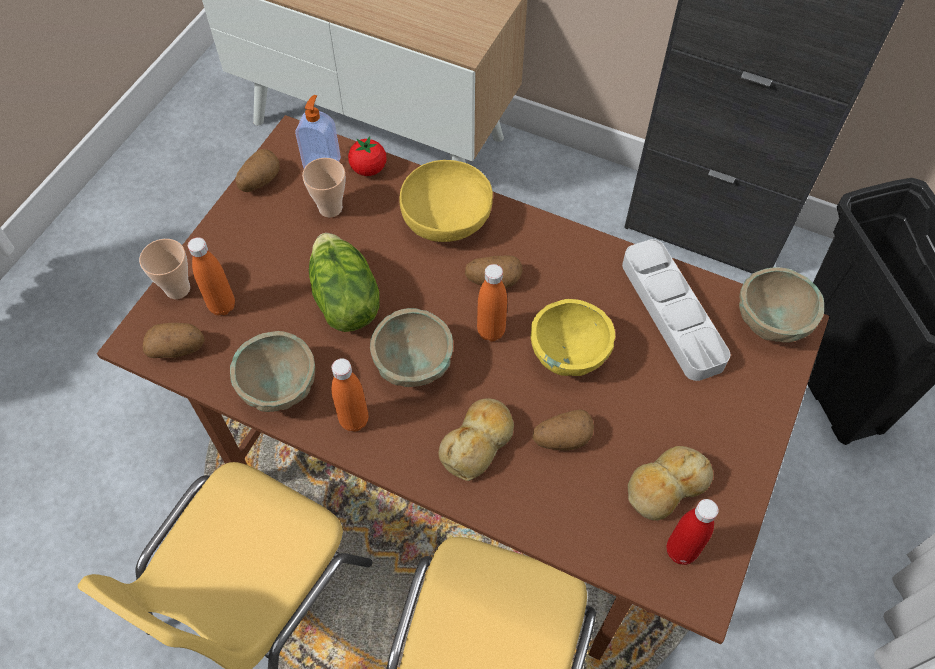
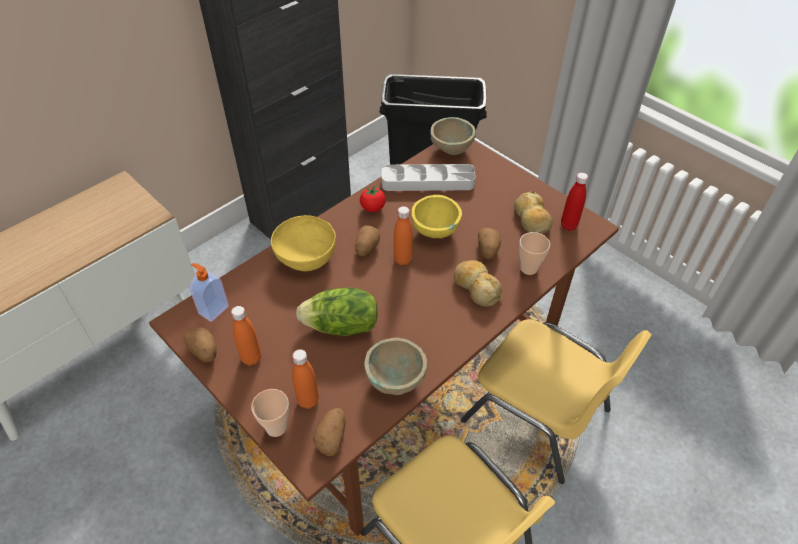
camera: 70 degrees left, 10 degrees down
(330, 208) = (258, 315): cup -> cup (528, 268)
(354, 420) = (437, 344): orange bottle -> orange bottle (251, 358)
(368, 169) = (236, 285): tomato -> tomato (372, 208)
(412, 366) = (410, 304): beige bowl -> none

